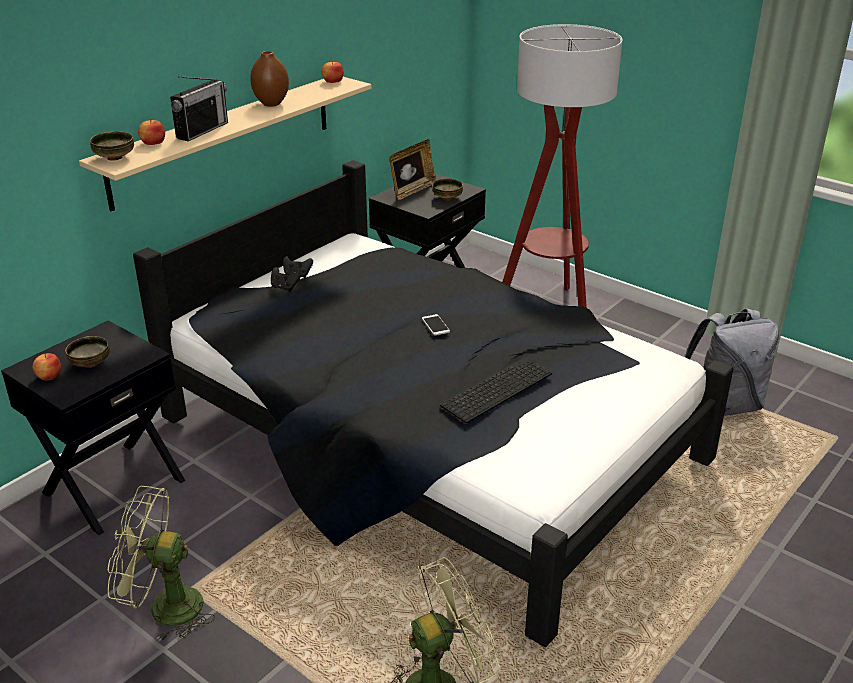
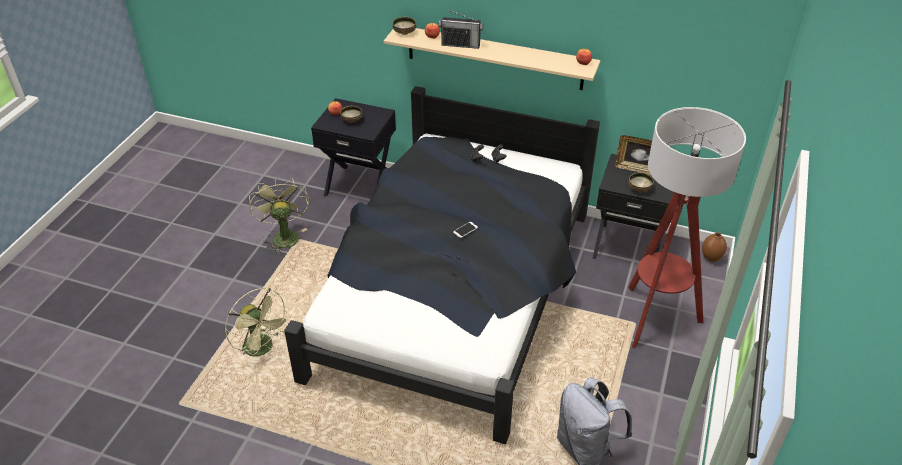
camera: 70 degrees right, 10 degrees up
(271, 104) = (522, 53): brown vase -> brown vase (711, 258)
(496, 388) = (409, 272): keyboard -> none

